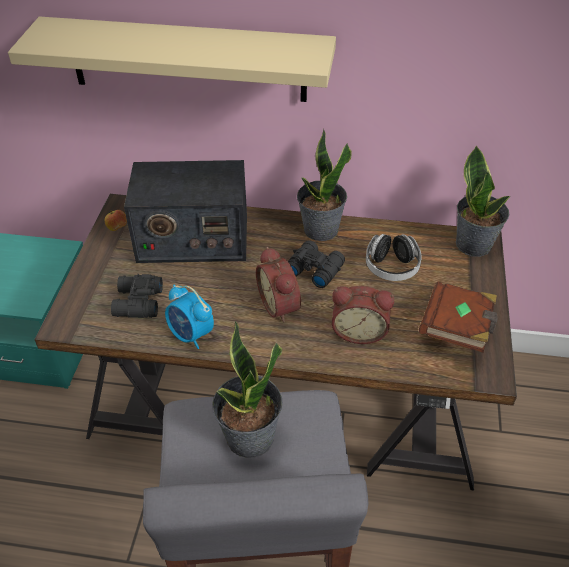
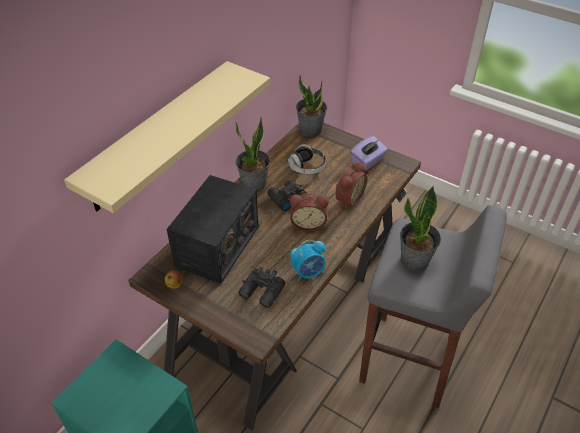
camera: 65 degrees left, 0 degrees up
(457, 329) = (368, 162): brown book -> purple tissue box

